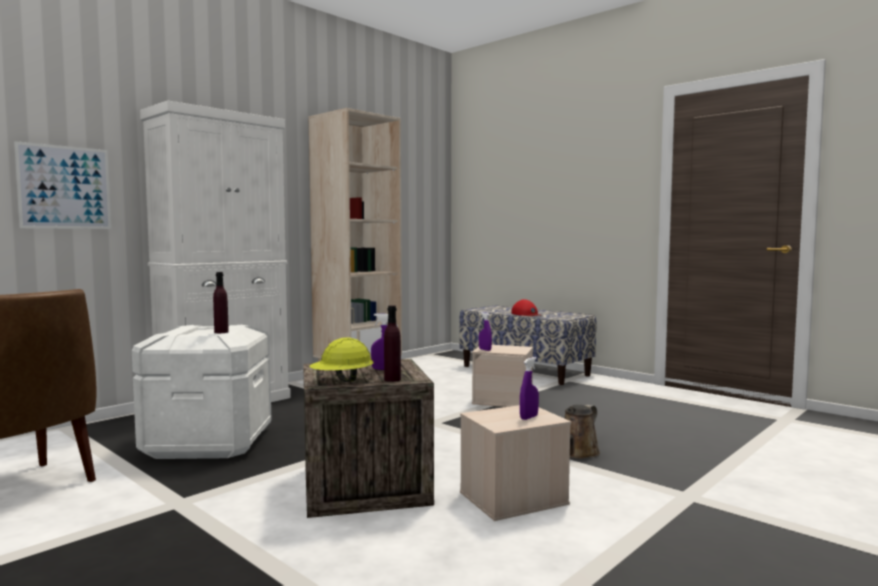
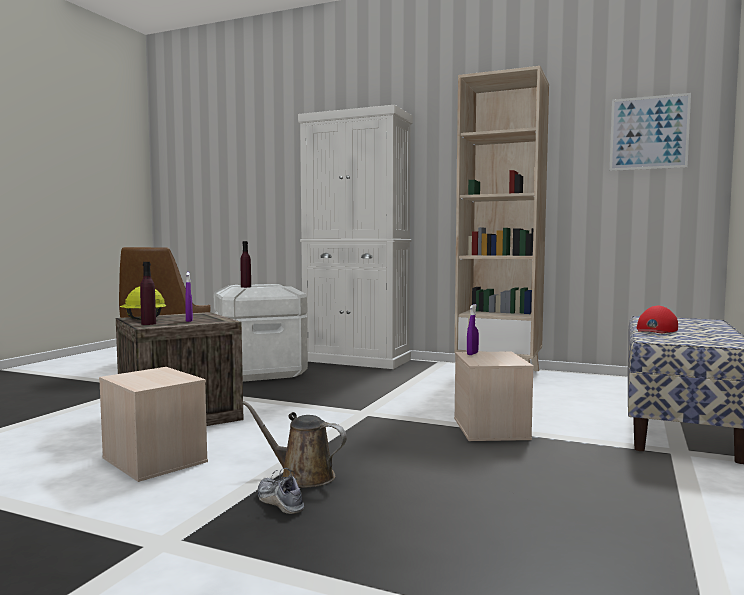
camera: 70 degrees right, 0 degrees up
(65, 187) = (280, 187): picture -> picture (649, 133)
(529, 417) = (148, 381): purple spray bottle -> none
(623, 462) = (280, 502): none -> shoe

